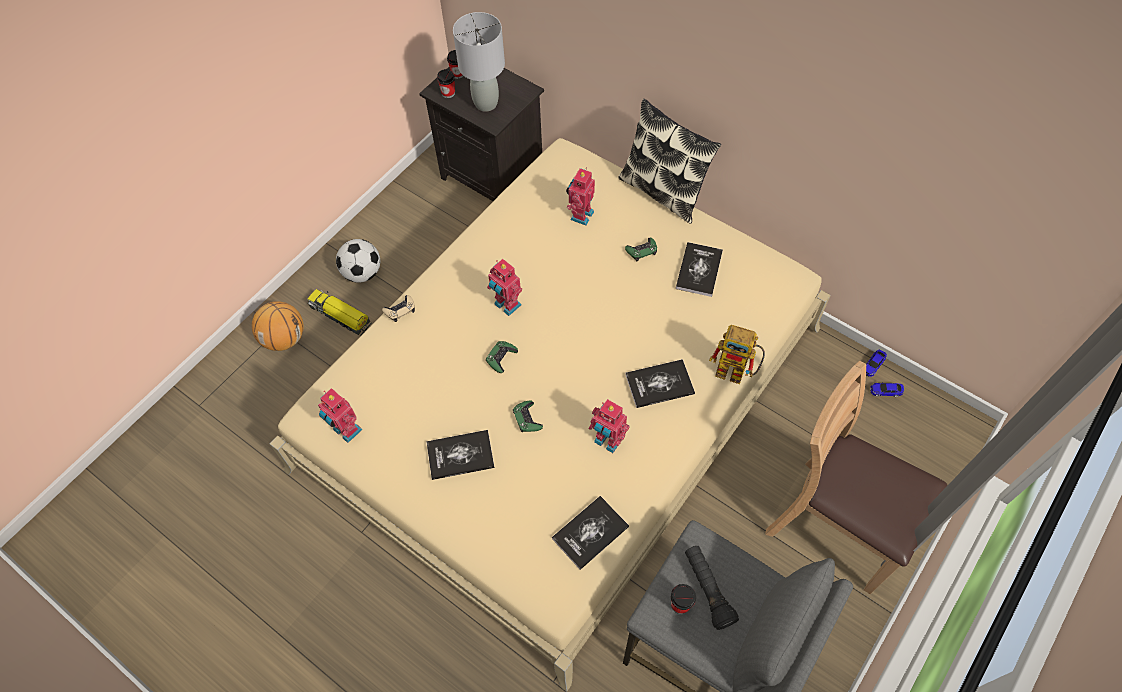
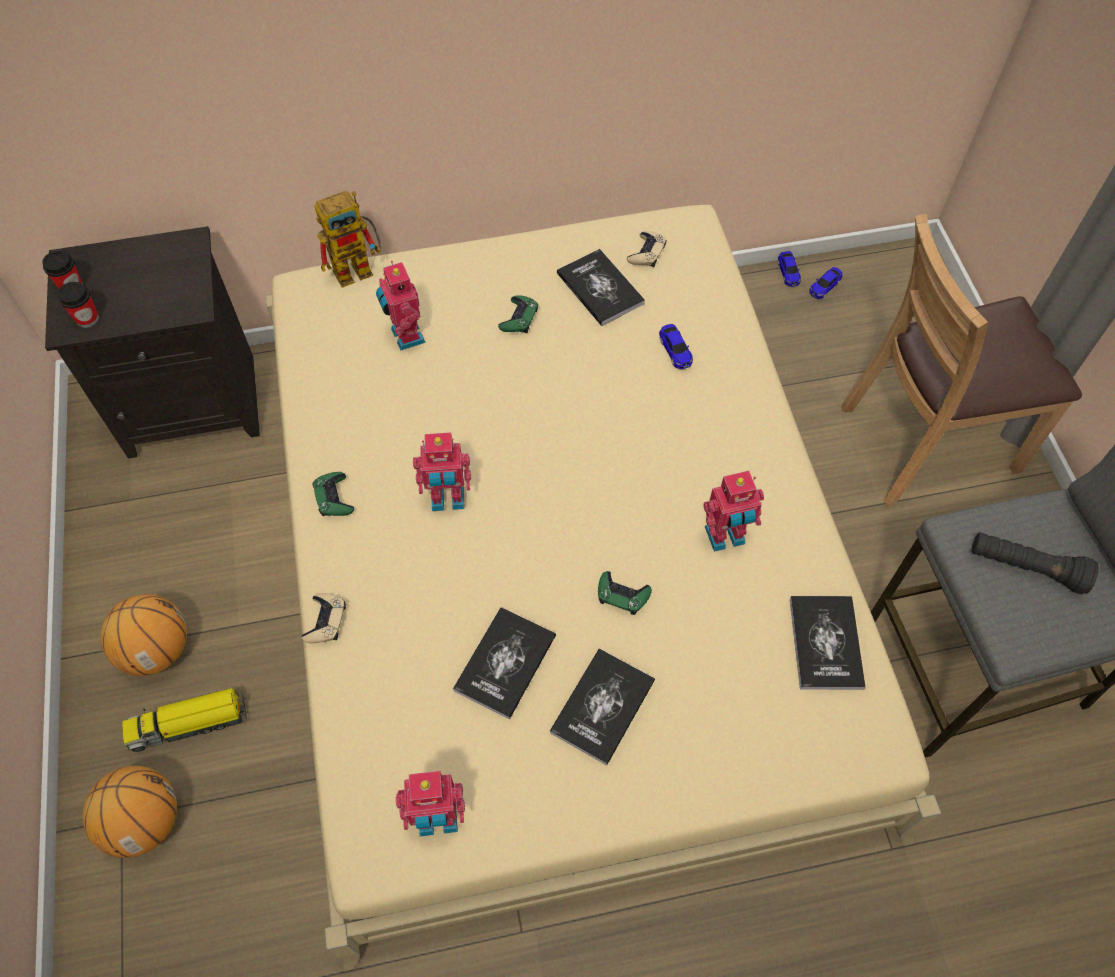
camera: 50 degrees left, 0 degrees up
(362, 273) = (157, 649): football -> basketball
(486, 103) = (155, 294): grey table lamp -> none
(501, 358) = (514, 560): green game controller -> green game controller (334, 498)
(659, 384) = (702, 433): book -> book (505, 663)
(663, 191) = (463, 242): pillow -> none
(680, 604) = (1024, 607): cup -> none
(697, 333) = (675, 350): none -> toy car
(737, 372) = (754, 355): toy robot -> toy robot (359, 267)
(747, 272) = (646, 253): none -> beige game controller

